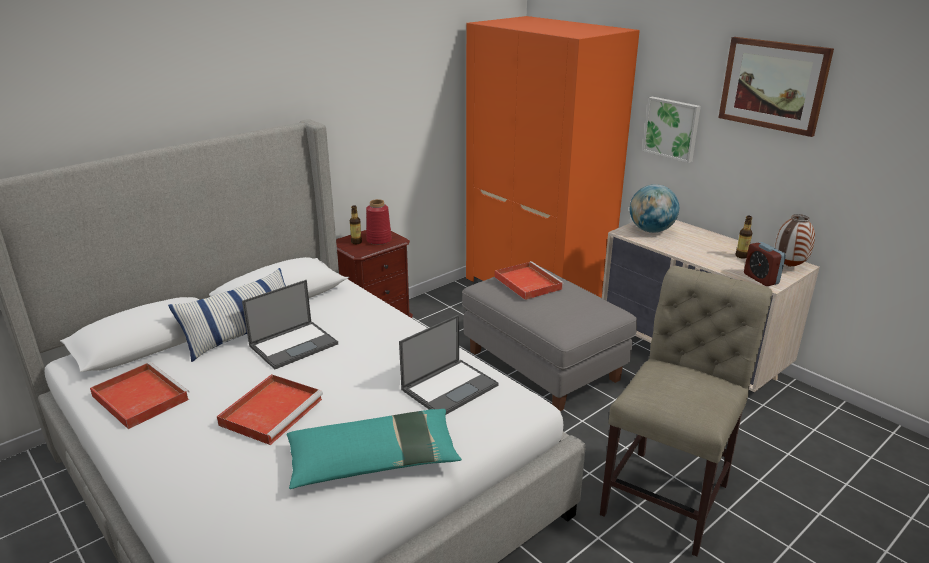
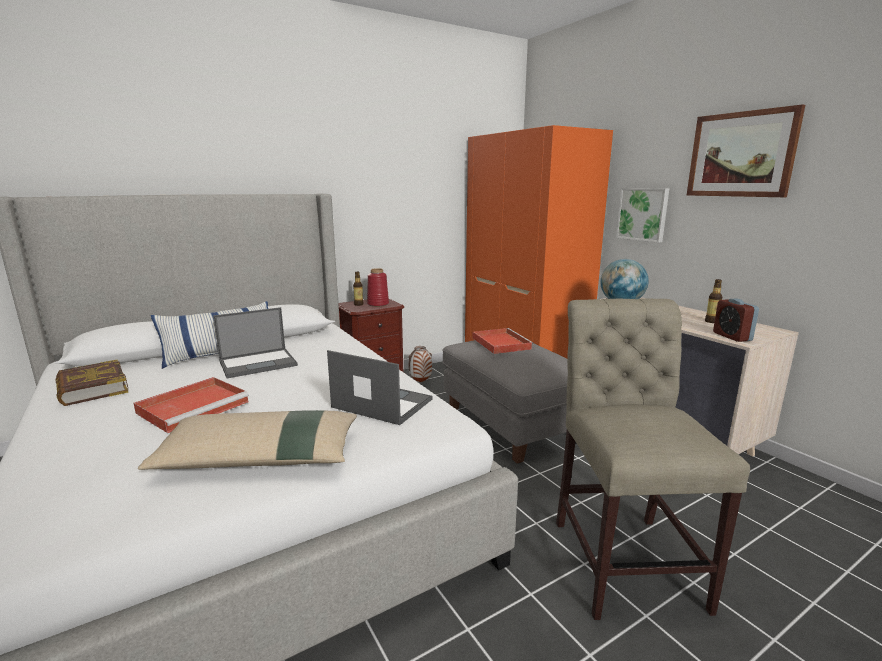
camera: 10 degrees right, 10 degrees down
(139, 397) = (92, 388): red tray -> book
(374, 460) = (260, 457): turquoise pillow -> beige pillow
(450, 387) = (381, 403): laptop -> laptop turned 120 degrees counterclockwise
(669, 494) = (623, 556): beige chair -> beige chair turned 45 degrees counterclockwise
(789, 266) = (763, 330): vase -> vase (420, 382)

